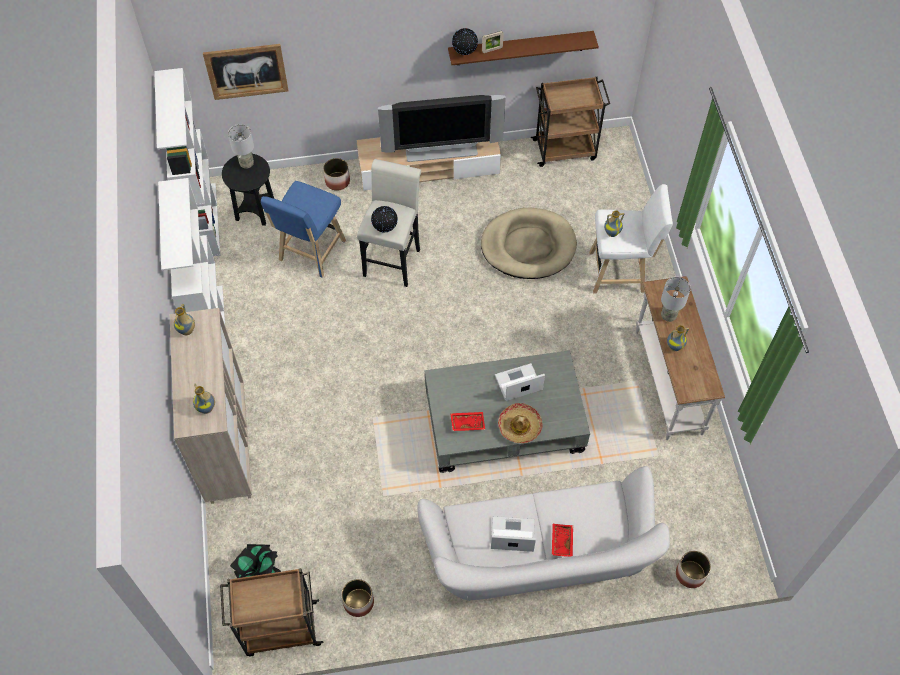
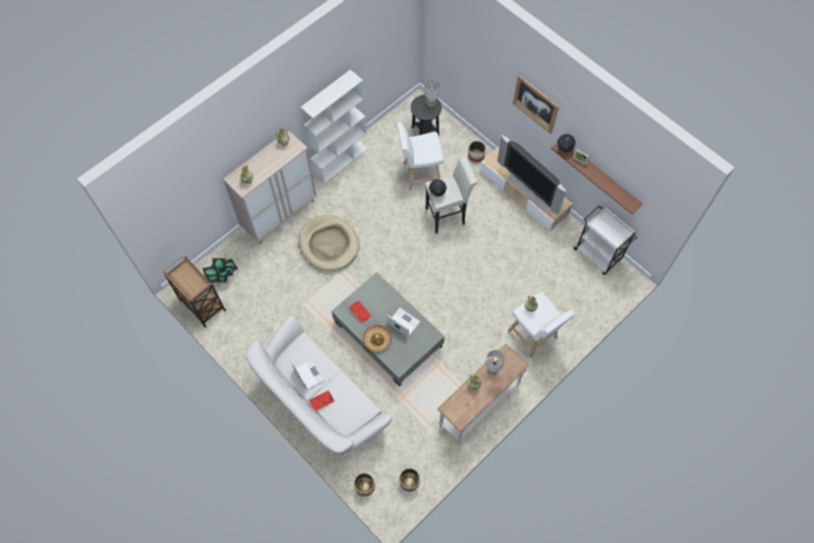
camera: 55 degrees right, 5 degrees up
(204, 220) = (400, 113): white bookcase -> none
(246, 71) = (461, 58): picture -> picture (535, 104)
(310, 253) = (419, 174): blue stool -> white stool
(358, 602) = (238, 330): planter -> planter (409, 481)
(528, 246) = (512, 277): beige dog bed -> beige dog bed (329, 244)
(565, 149) = (598, 255): brown cart -> white cart

